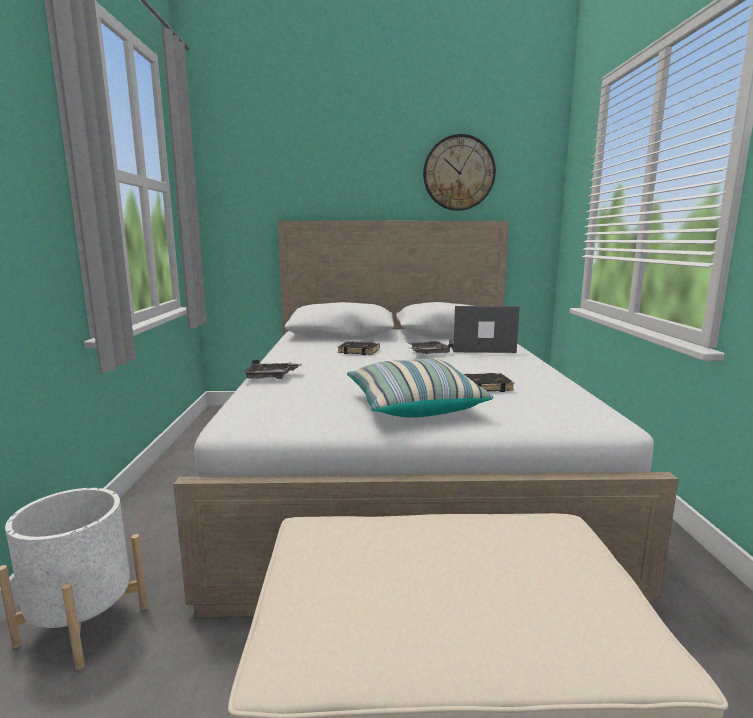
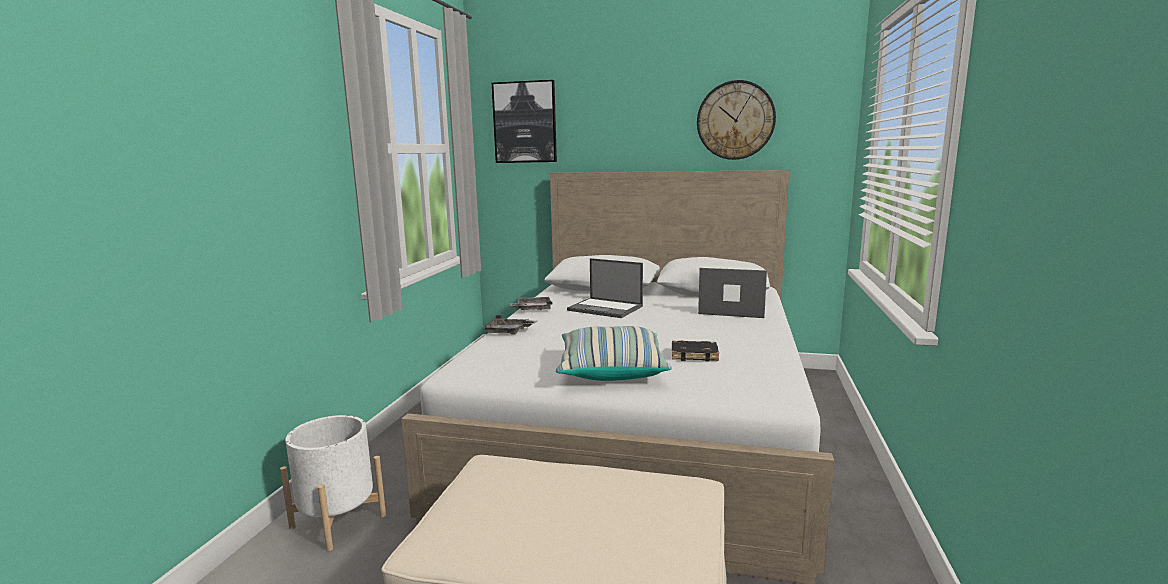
camera: 15 degrees right, 0 degrees up
(248, 168) = (525, 122): none -> picture
(359, 351) = (606, 308): black book -> laptop
(428, 353) = (671, 314): grey tray -> grey tray (532, 309)

